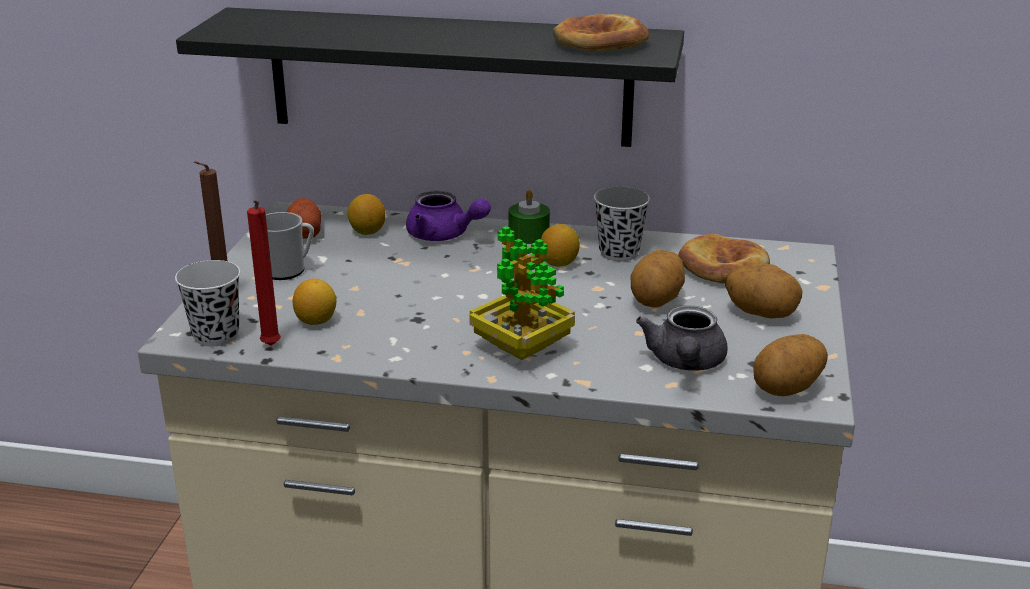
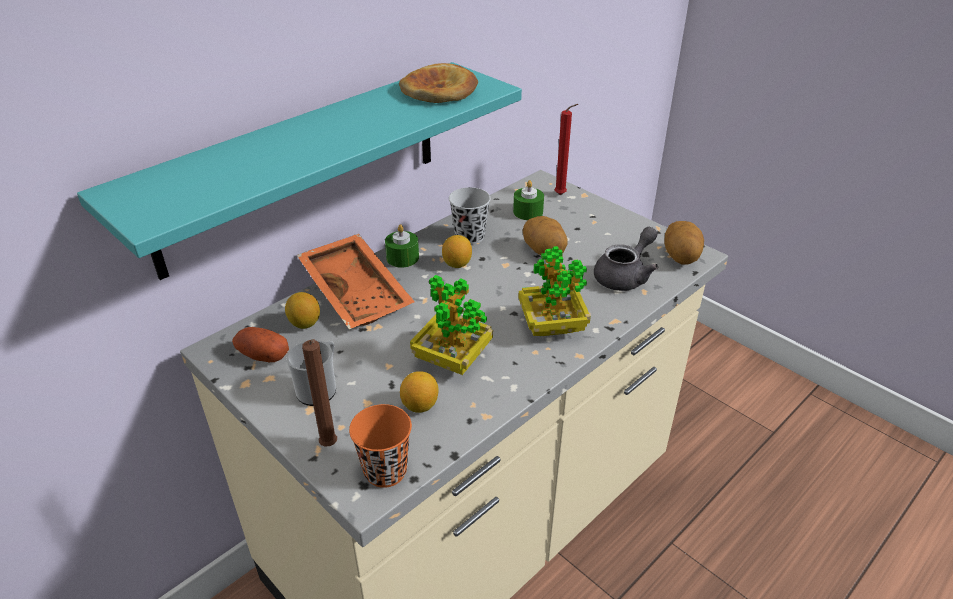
camera: 55 degrees left, 10 degrees up
(216, 335) = (385, 471): black cup -> orange cup
(271, 347) = (437, 445): red candle -> red candle (562, 195)
(400, 313) = (452, 359): none -> potted plant
(444, 235) = (358, 292): purple teapot -> orange tray
(449, 77) = (302, 166): black shelf -> turquoise shelf
(685, 363) = (625, 276): grey teapot -> grey teapot turned 90 degrees counterclockwise
(723, 267) = (528, 212): bread -> green candle
(761, 313) = (594, 226): potato -> none

